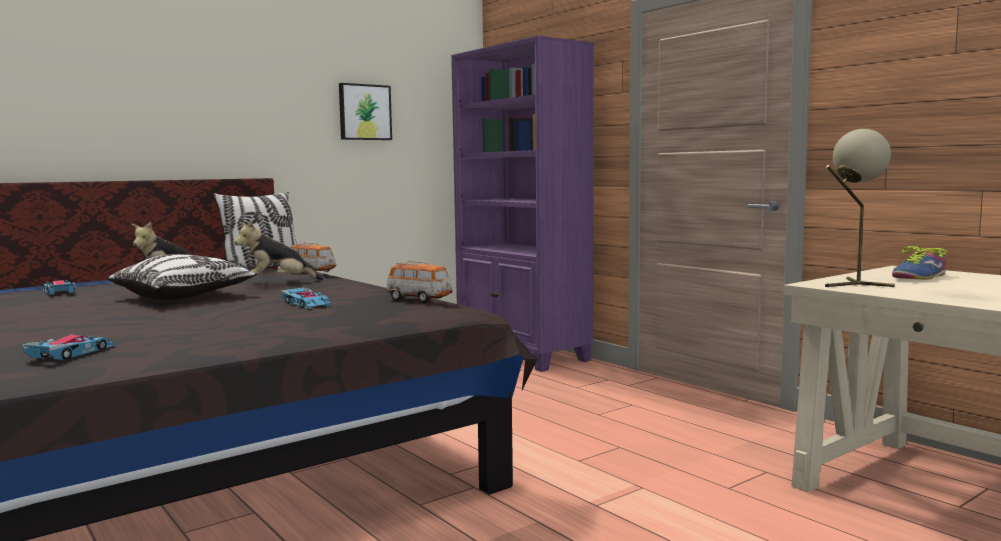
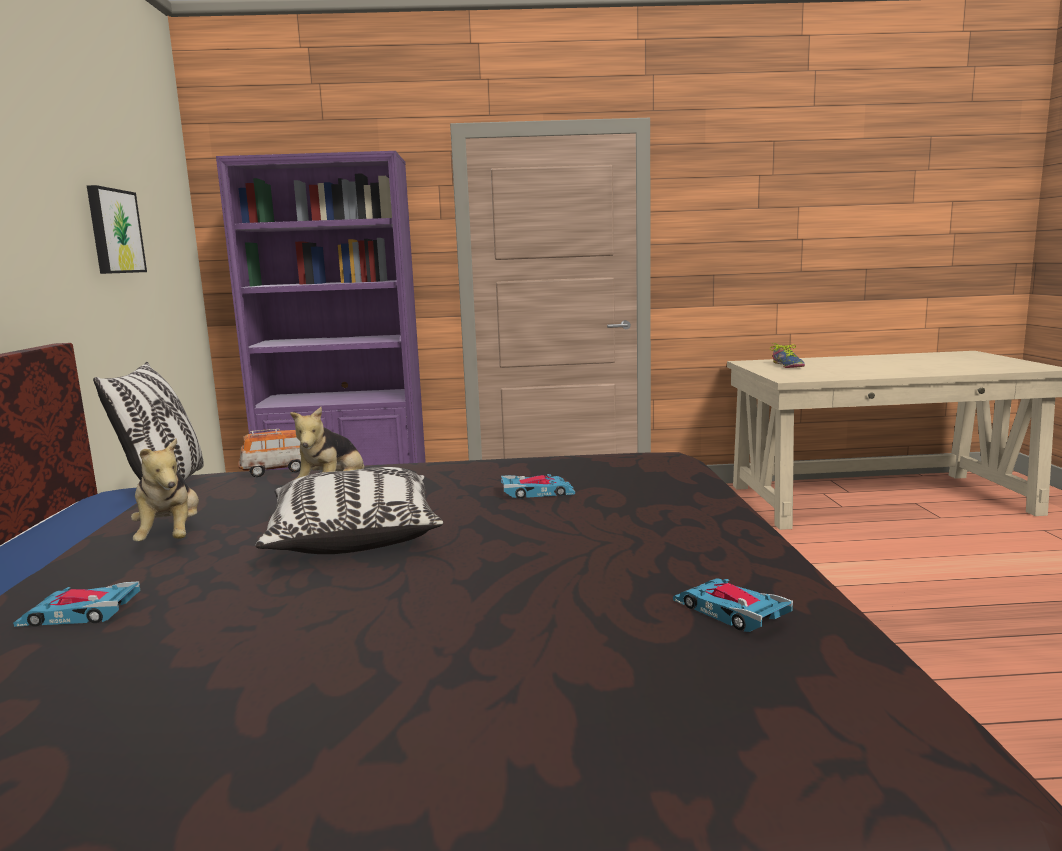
camera: 55 degrees left, 5 degrees up
(419, 299) = (587, 457): toy car -> none
(854, 284) = (799, 376): beige table lamp -> none

